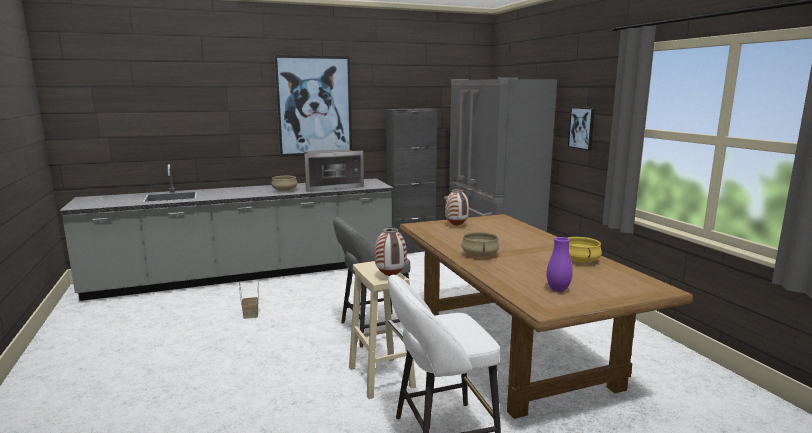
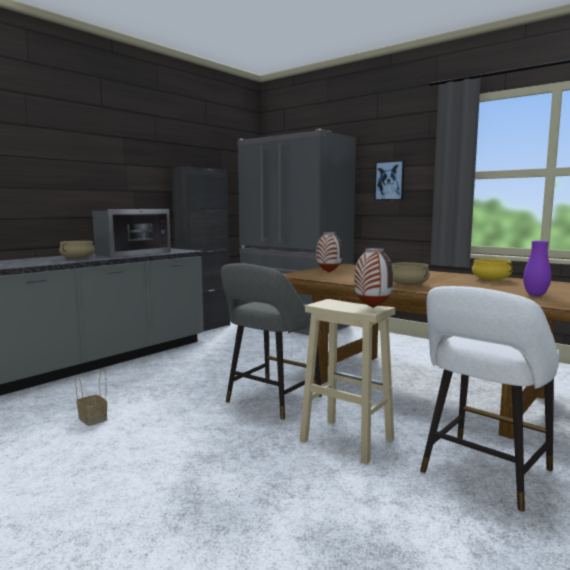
camera: 30 degrees left, 5 degrees down
(314, 106) = (94, 157): picture -> none

